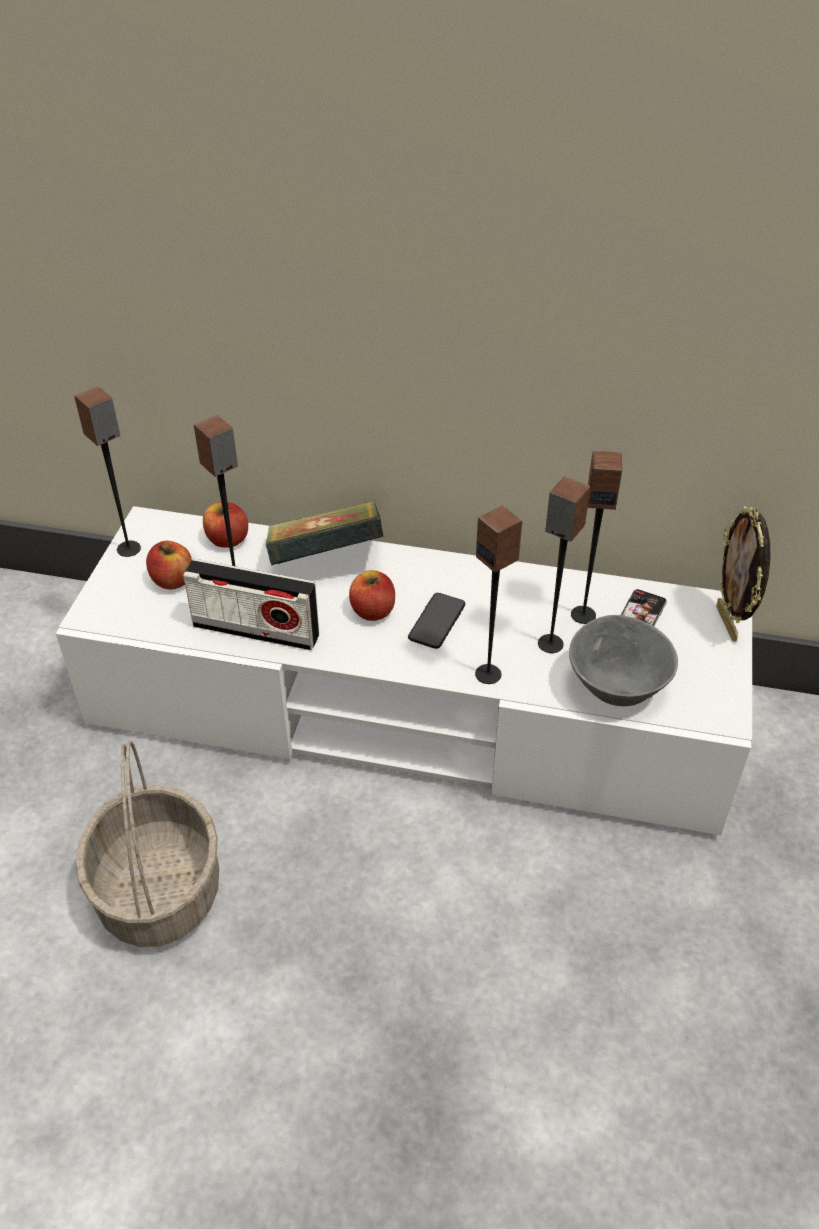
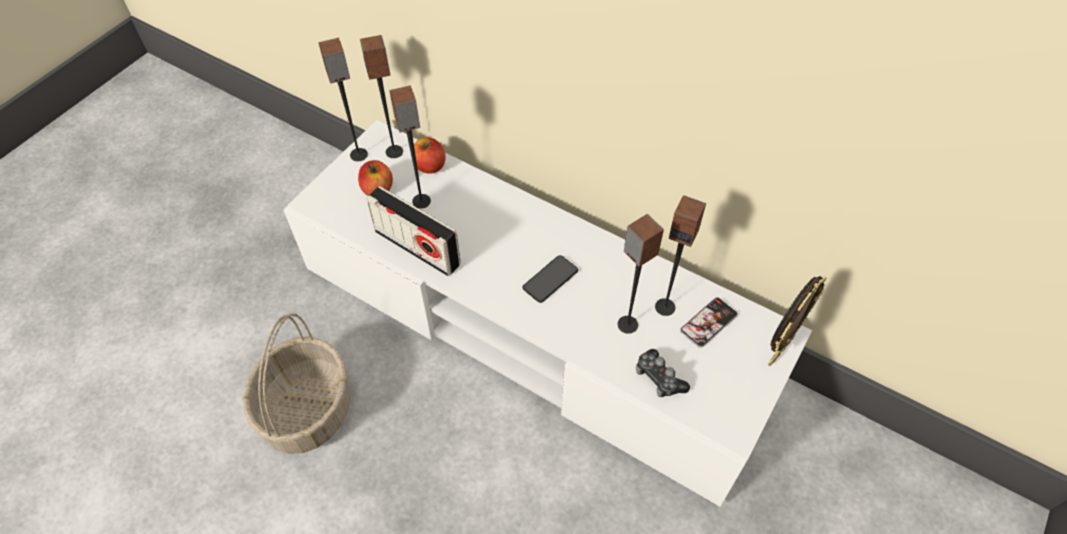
camera: 20 degrees right, 10 degrees up
(326, 560) = (492, 203): book -> none
(372, 611) = (507, 256): apple -> none
(488, 674) = (568, 336): speaker -> speaker (394, 151)
(613, 688) = (659, 378): grey bowl -> game controller
(728, 623) = (779, 349): picture frame -> picture frame turned 150 degrees counterclockwise

